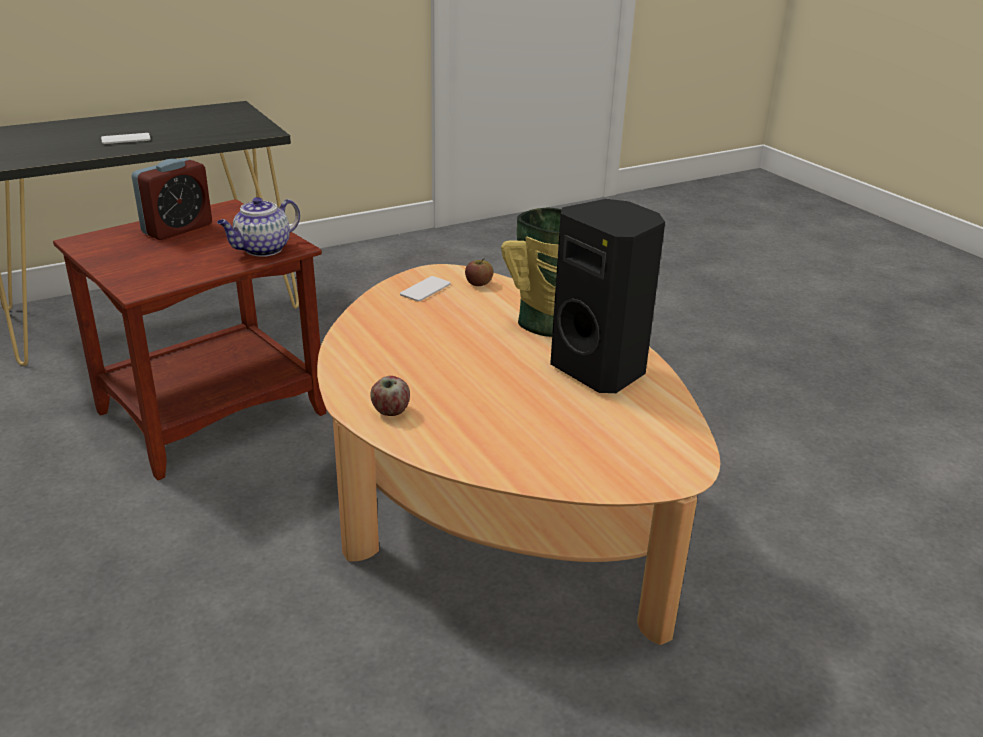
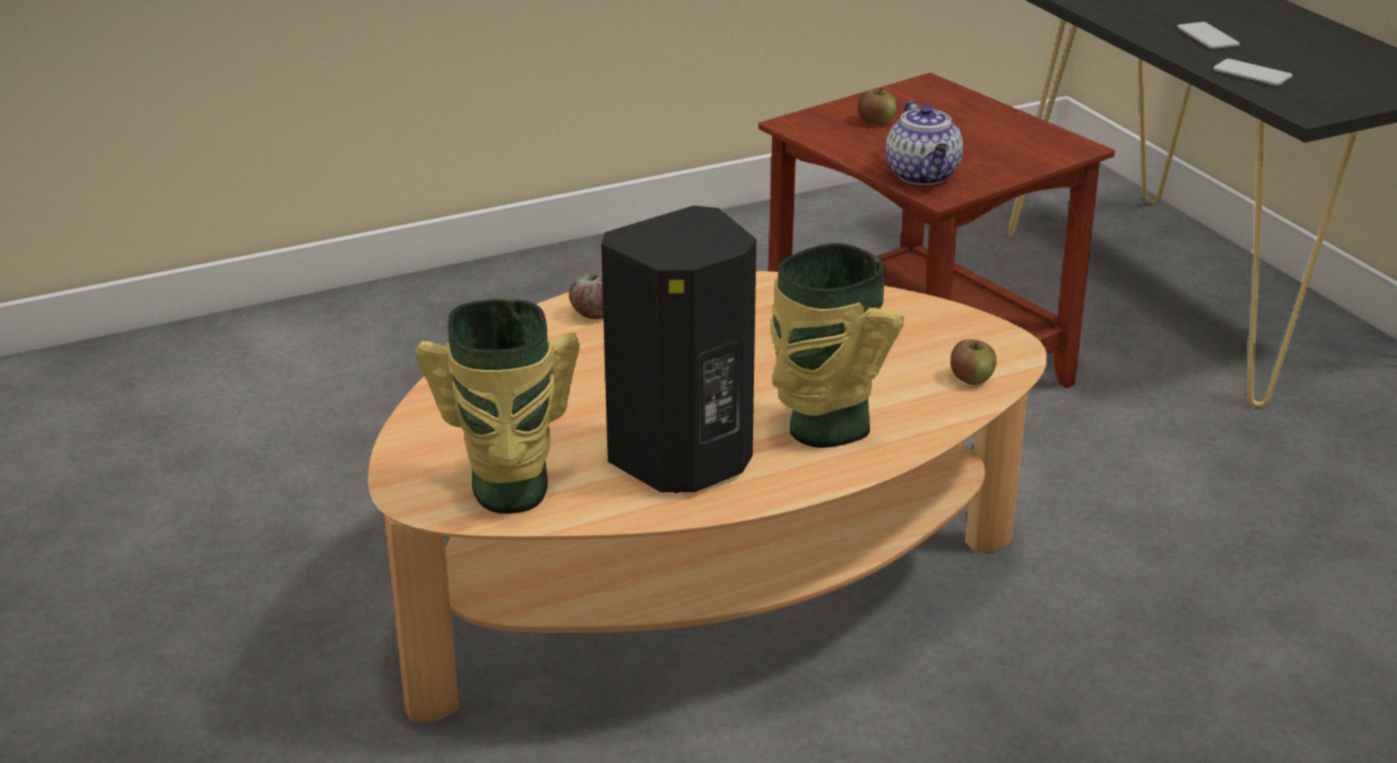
camera: 95 degrees right, 0 degrees up
(149, 260) = (876, 121): none -> apple
(177, 229) = (982, 126): alarm clock -> none
(262, 250) = (923, 176): teapot -> teapot turned 150 degrees counterclockwise
(425, 290) = (938, 336): phone -> phone (1252, 74)
(661, 433) = (509, 492): none -> vase

